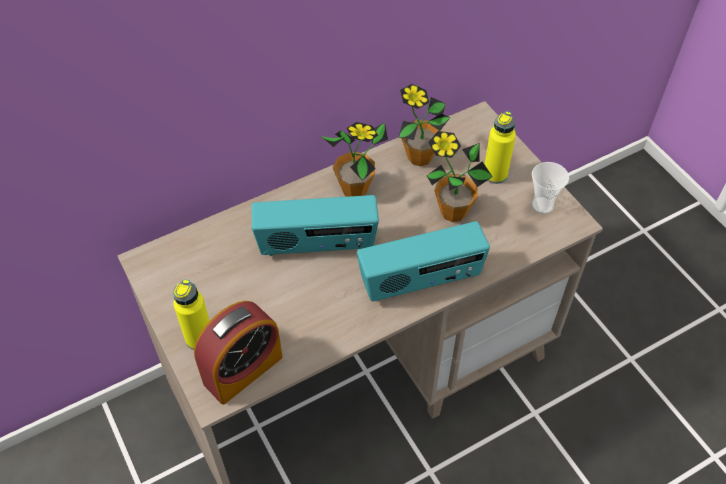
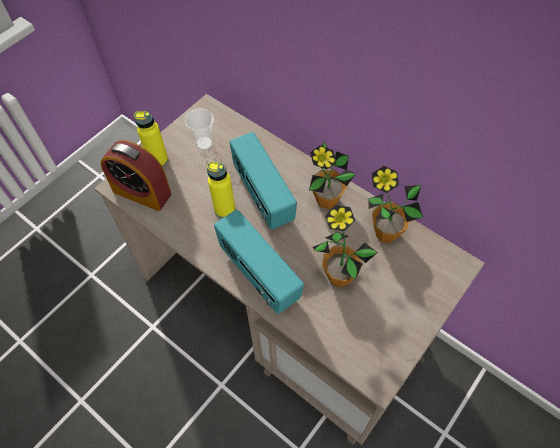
camera: 70 degrees right, 5 degrees up
(495, 174) = (399, 297): yellow bottle -> yellow bottle (224, 209)
(542, 205) = (383, 346): cup -> cup (204, 143)

